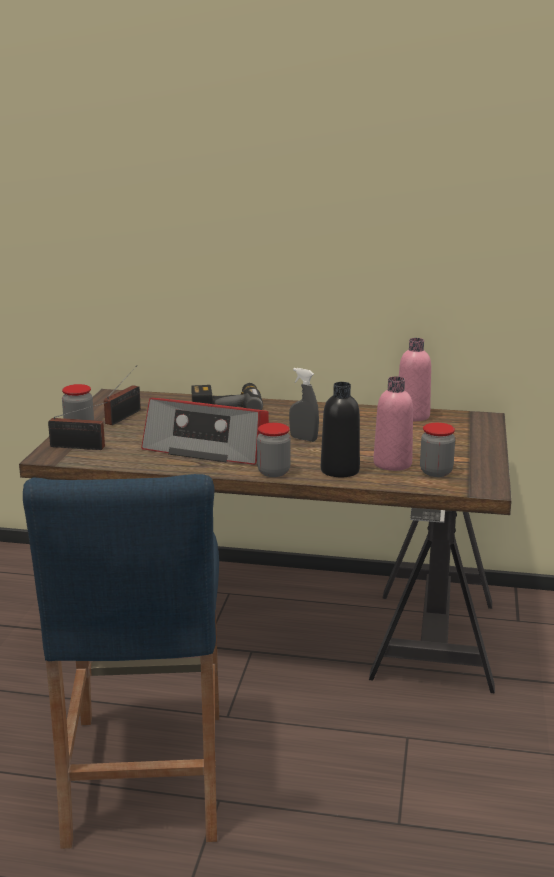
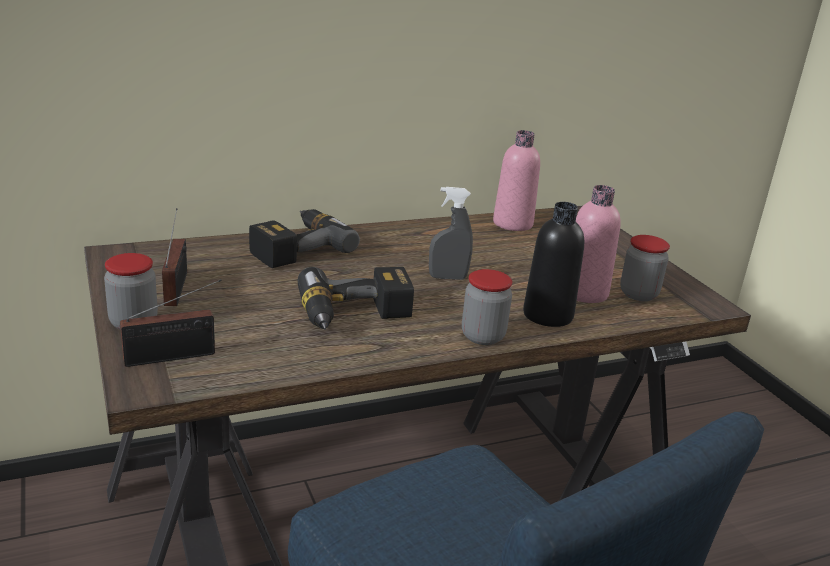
camera: 35 degrees left, 5 degrees up
(208, 448) = (356, 316): radio -> power drill

